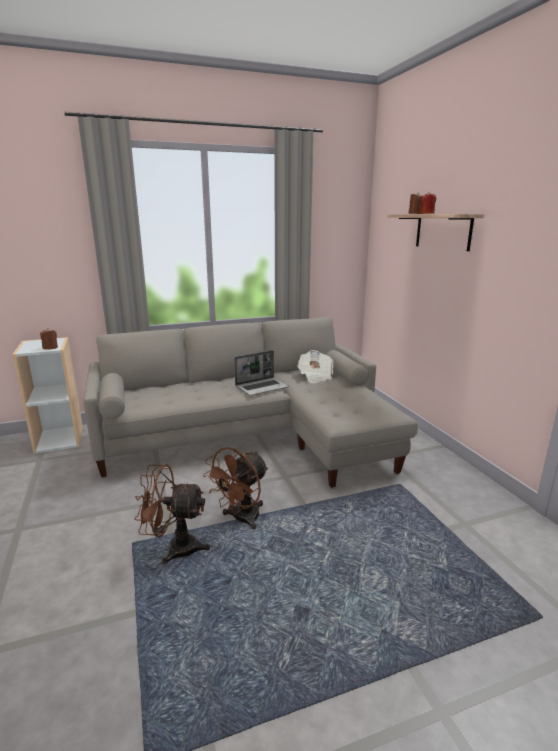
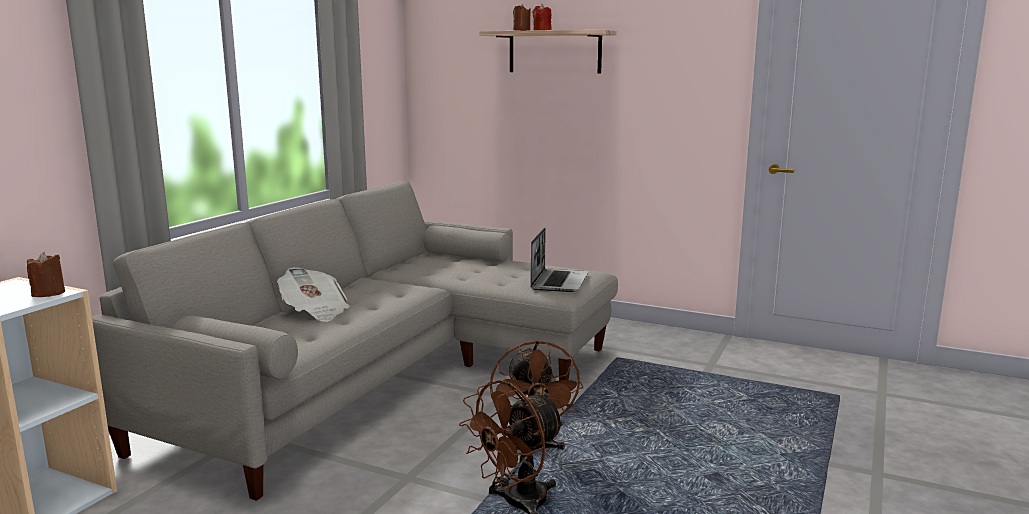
camera: 45 degrees left, 5 degrees down
(262, 387) = (402, 289): laptop -> laptop (558, 281)
(315, 376) = (437, 264): newspaper -> newspaper (315, 312)

